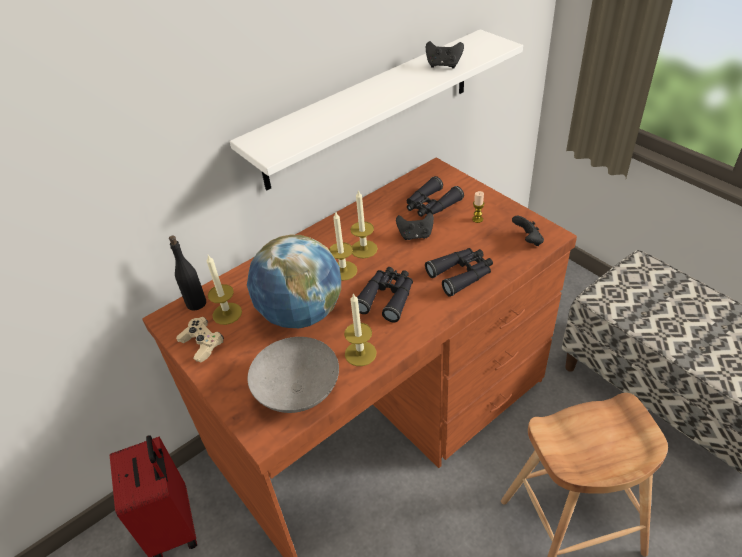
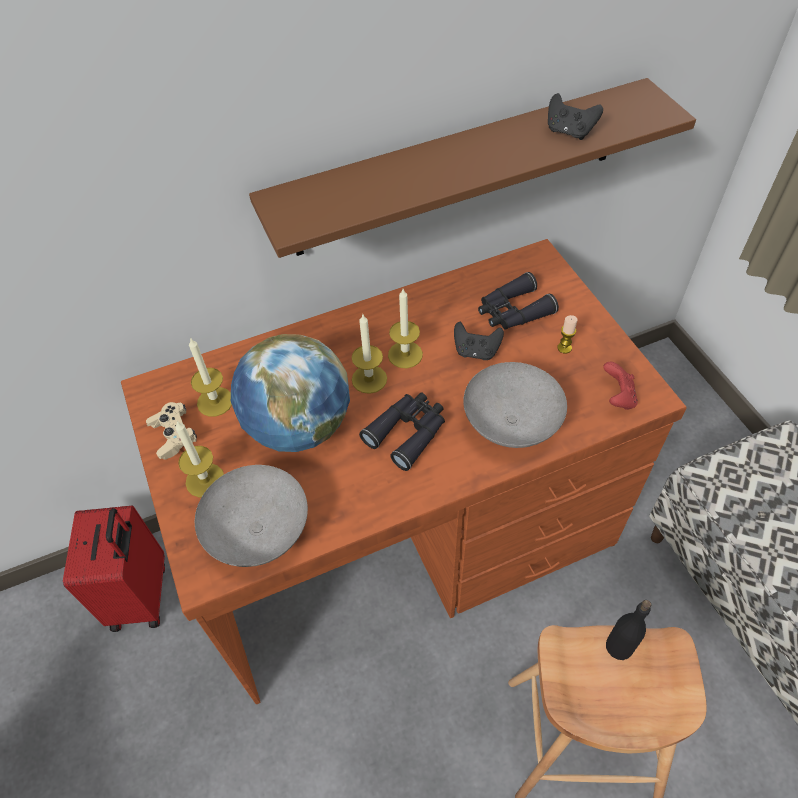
camera: 15 degrees right, 10 degrees up
(196, 303) = (185, 377): black bottle -> black bottle (619, 646)
(360, 353) = (348, 501): candle -> candle (205, 480)
(370, 108) = (459, 169): white shelf -> brown shelf
(461, 274) = (512, 425): black binoculars -> grey bowl
(527, 240) = (617, 397): black game controller -> red game controller

